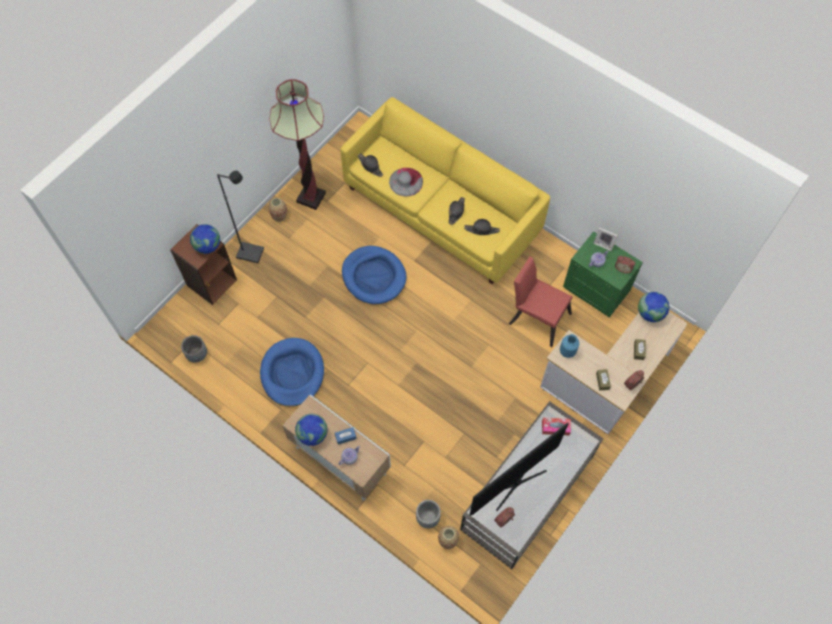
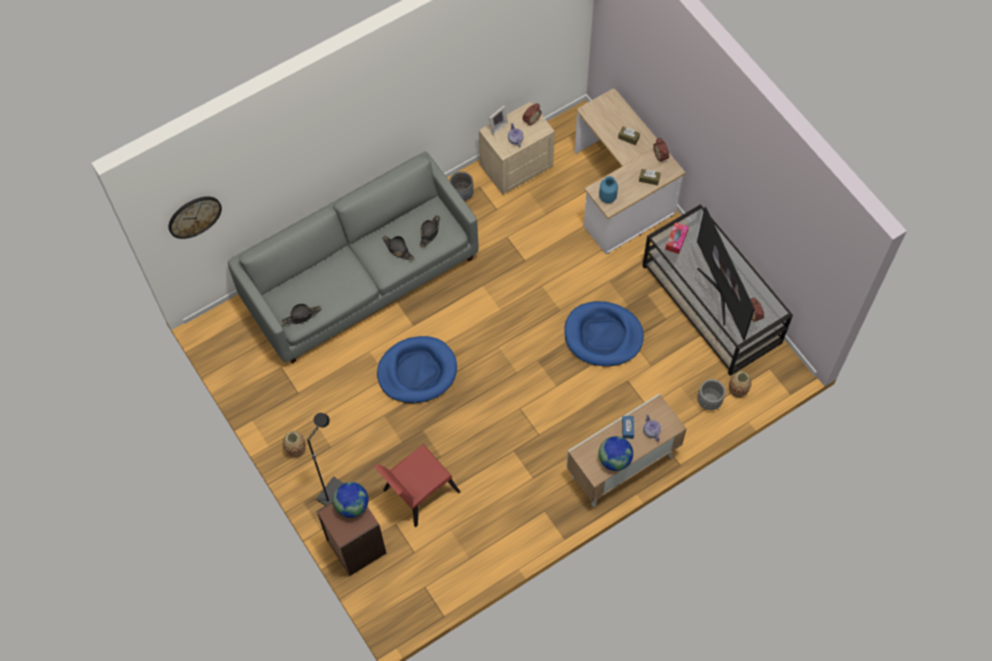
camera: 70 degrees left, 0 degrees up
(197, 354) = (444, 584): grey planter -> grey planter (461, 194)
(292, 373) = (505, 488): blue dog bed -> blue dog bed (603, 336)
(311, 197) = (285, 408): floor lamp -> none
(382, 34) = (194, 216): none -> wall clock
(406, 181) = (337, 286): grey hat -> none
(442, 210) = (361, 278): yellow sofa -> grey sofa
(536, 316) = (525, 230): red chair -> red chair (417, 493)
(596, 289) = (516, 166): green nightstand -> beige nightstand
(650, 313) = (592, 114): globe -> none

